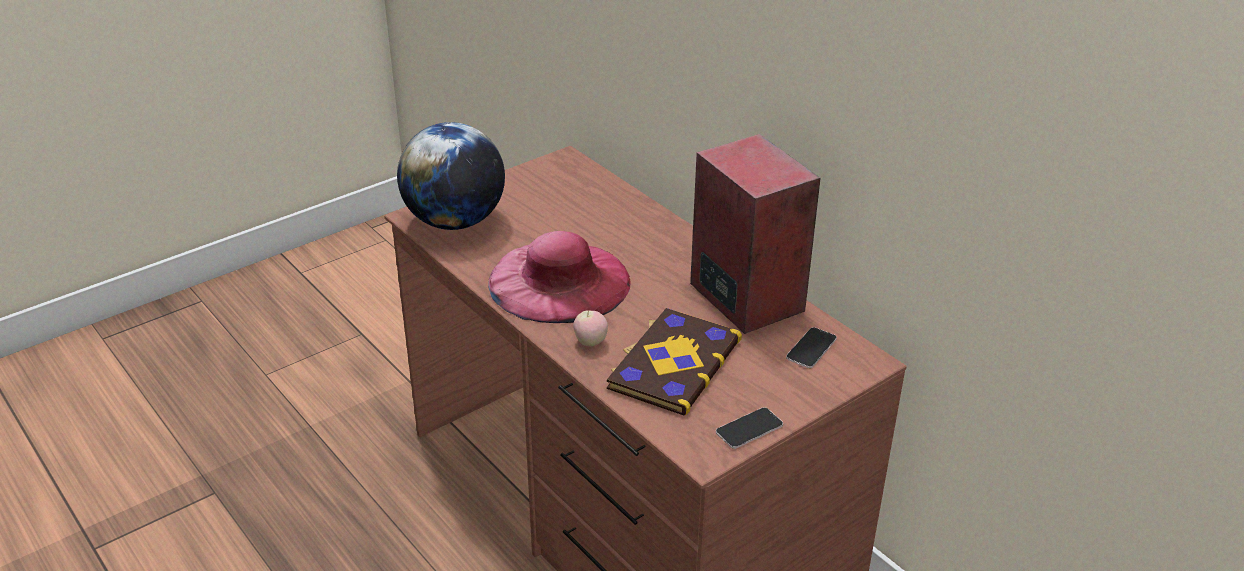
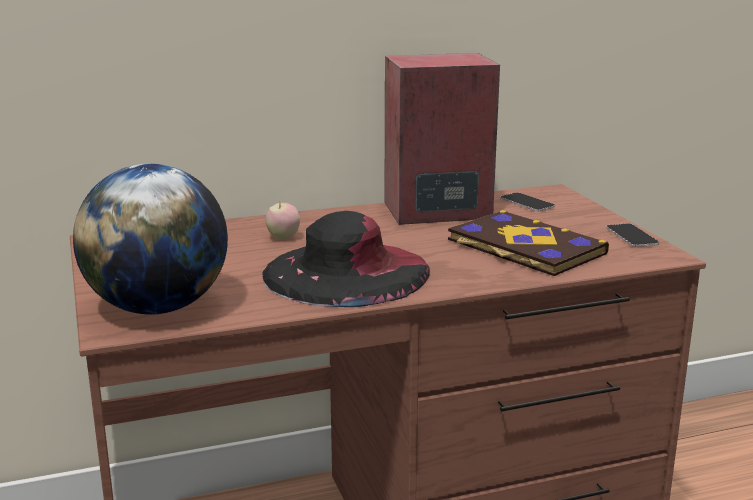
camera: 70 degrees left, 15 degrees down
(559, 281) = (346, 272): pink hat -> black hat
(590, 342) = (470, 273): apple -> apple (283, 238)

